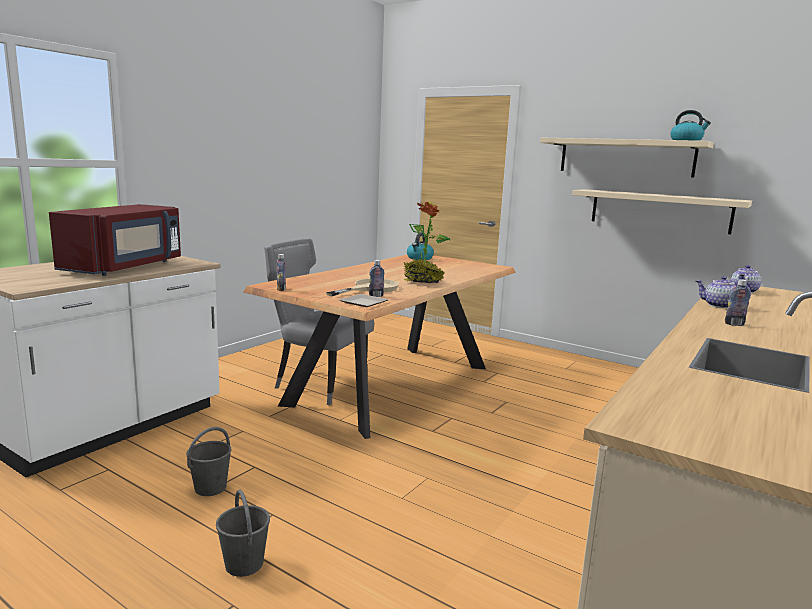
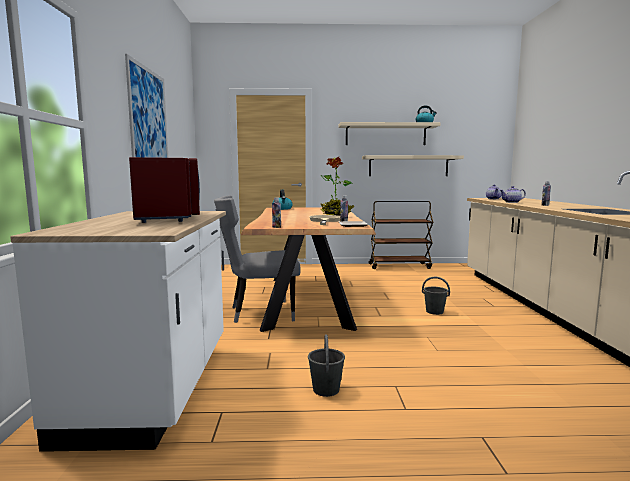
camera: 35 degrees left, 5 degrees down
(244, 564) = (440, 416): grey bucket -> grey bucket (435, 311)
(256, 142) = (149, 119): none -> picture
(617, 370) = (400, 266): none -> brown cart

